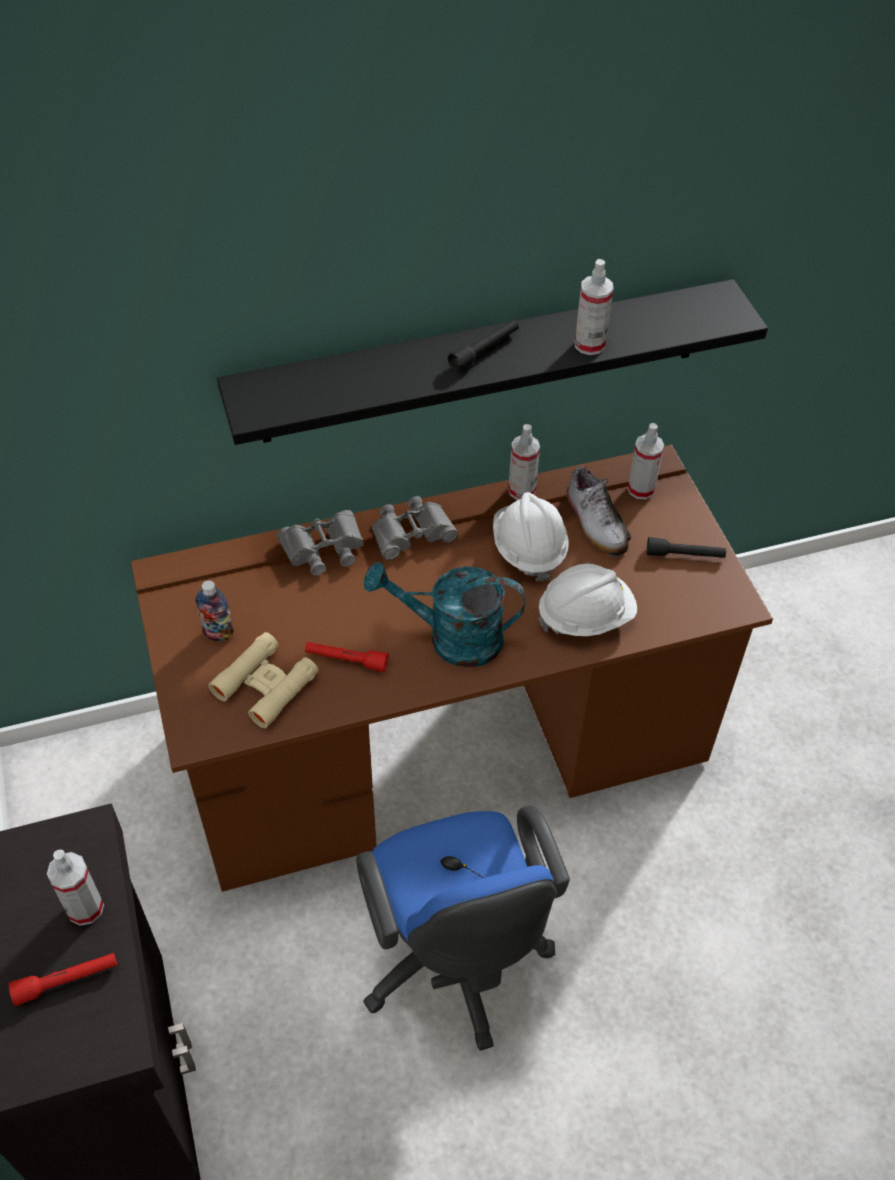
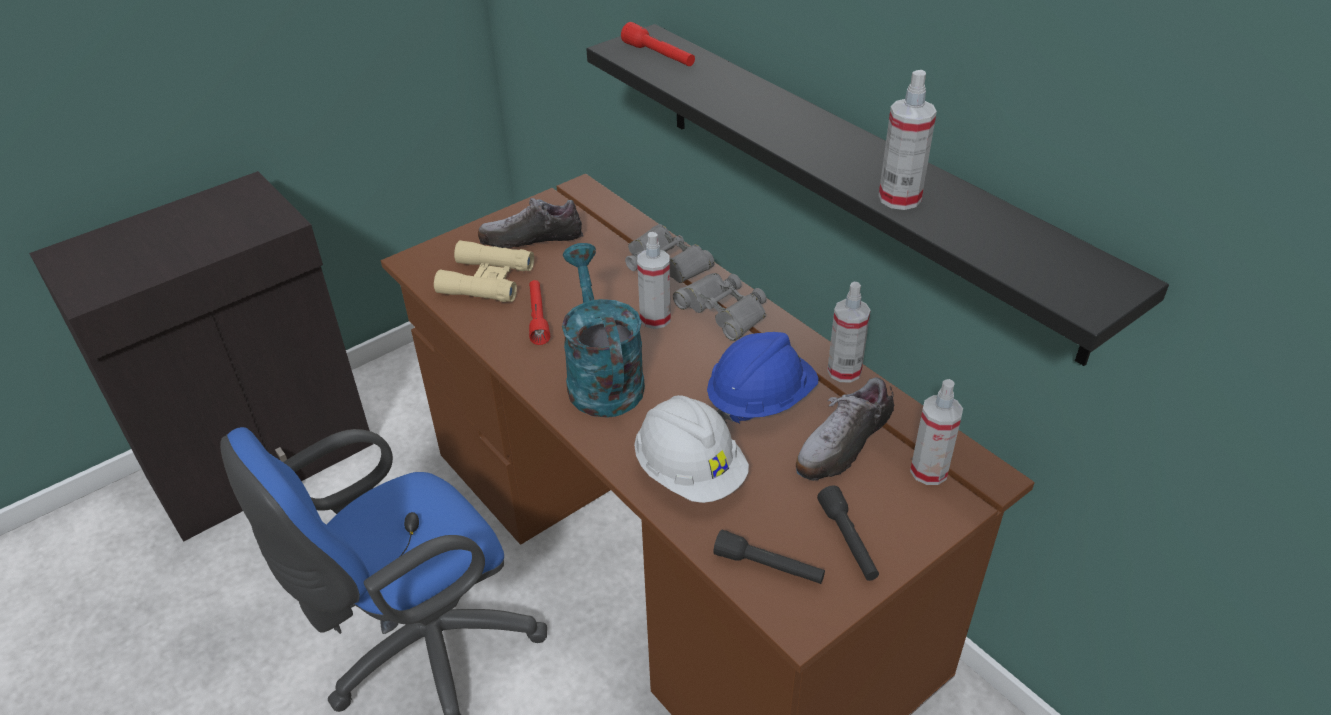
camera: 70 degrees right, 10 degrees down
(66, 981) = (143, 256): red flashlight -> red flashlight (659, 56)
(85, 908) = (209, 243): spray bottle -> spray bottle (655, 318)
(218, 634) = (531, 238): bottle -> shoe
(484, 351) = (818, 136): black flashlight -> black flashlight (769, 567)
(528, 549) = (760, 399): white hard hat -> blue hard hat

